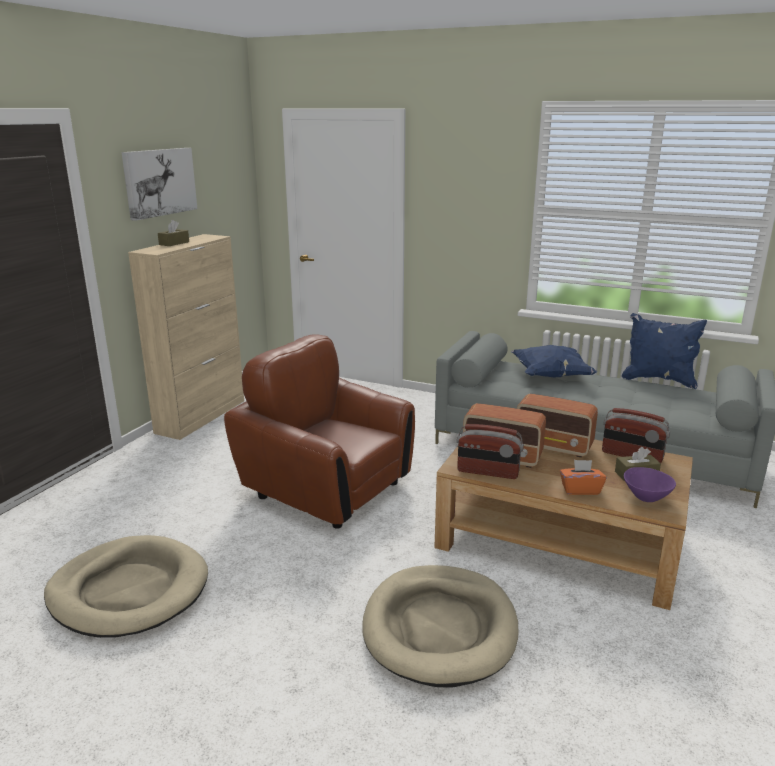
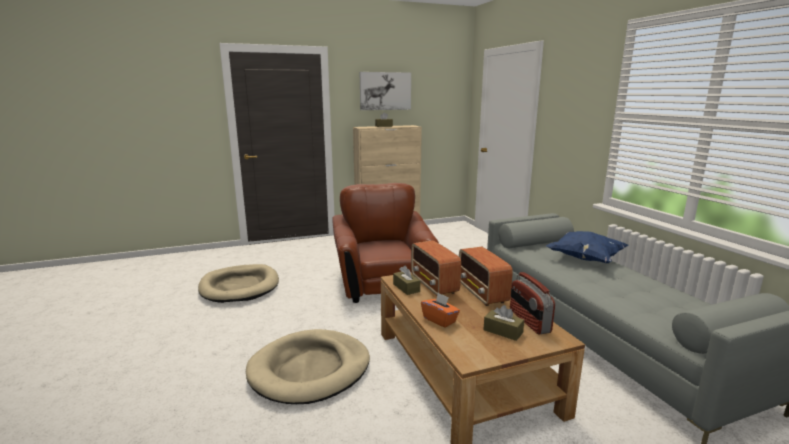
camera: 45 degrees right, 5 degrees down
(488, 472) = (406, 288): radio -> brown tissue box
(646, 497) = (476, 345): purple bowl -> none
(658, 380) = (691, 291): blue pillow -> none

